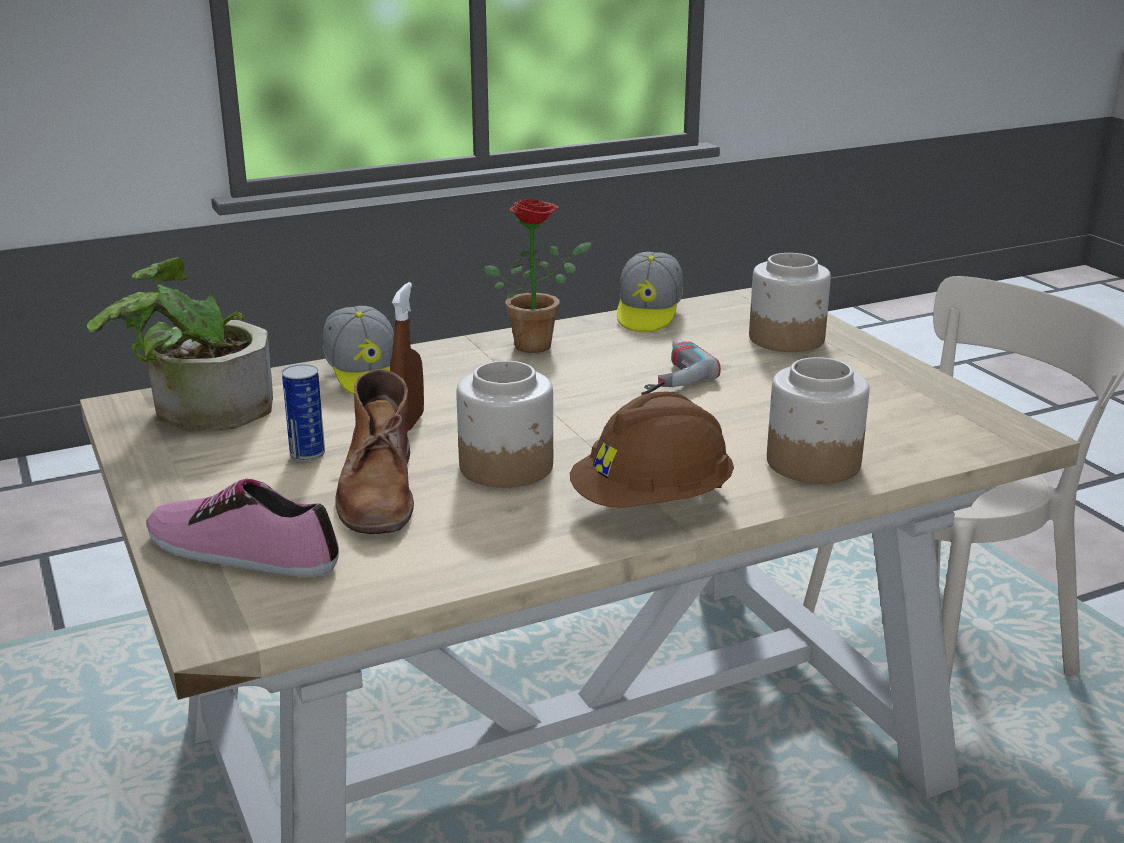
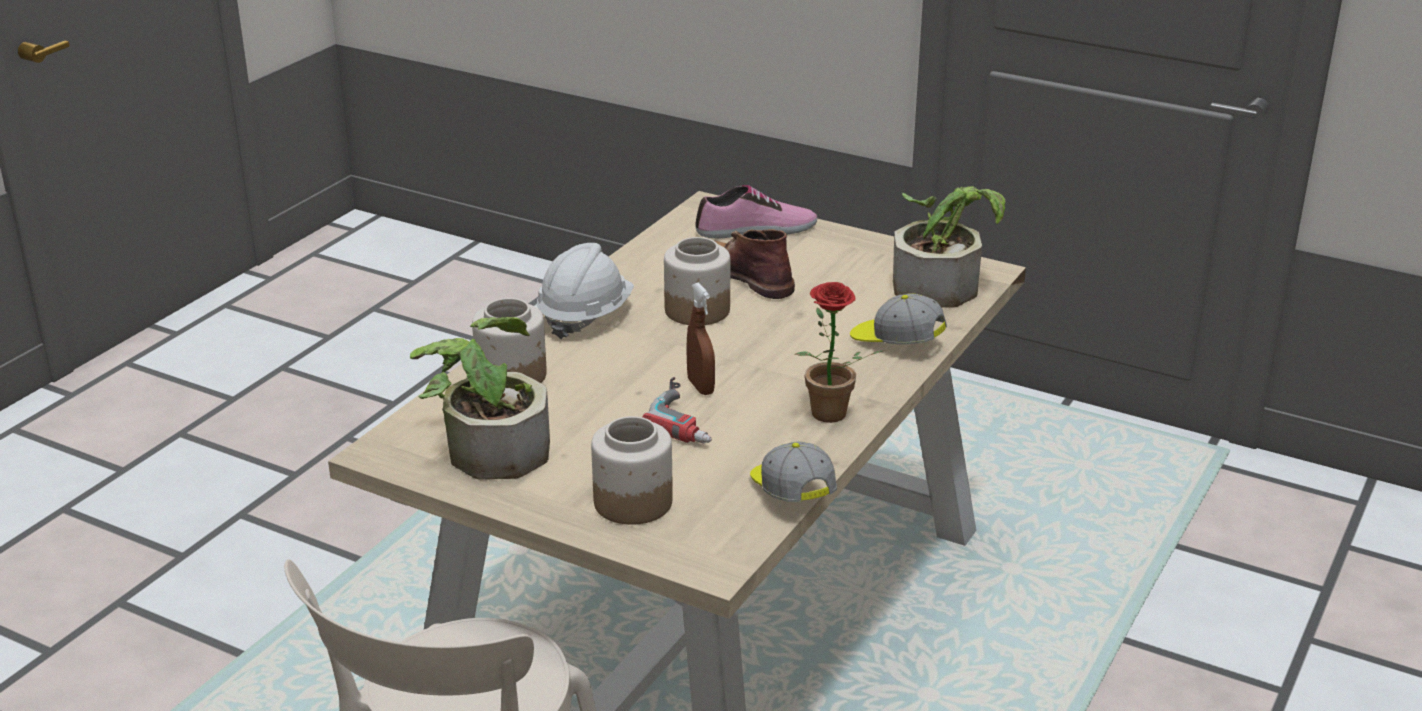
camera: 145 degrees right, 5 degrees up
(307, 454) = (820, 280): can -> none
(409, 422) = (802, 318): brown spray bottle -> brown spray bottle (700, 387)
(652, 503) = (585, 316): brown hard hat -> white hard hat
(891, 406) = (488, 447): none -> potted plant

